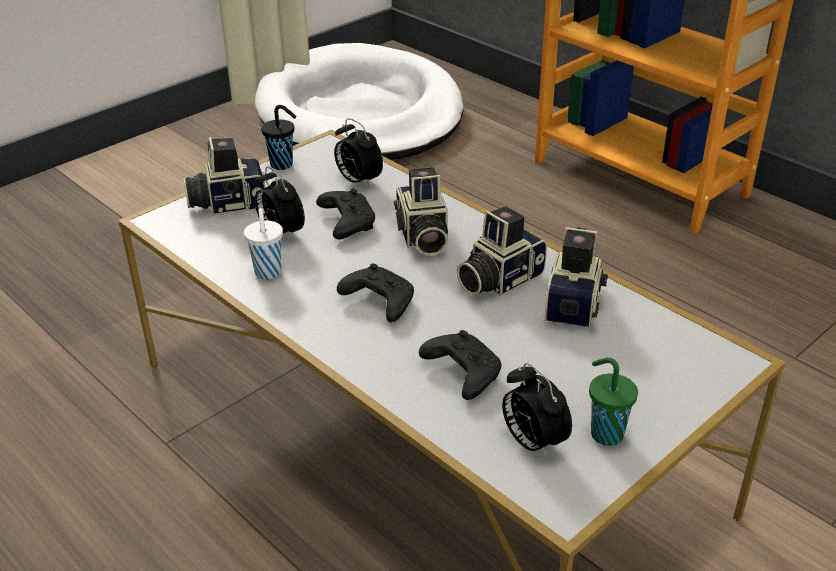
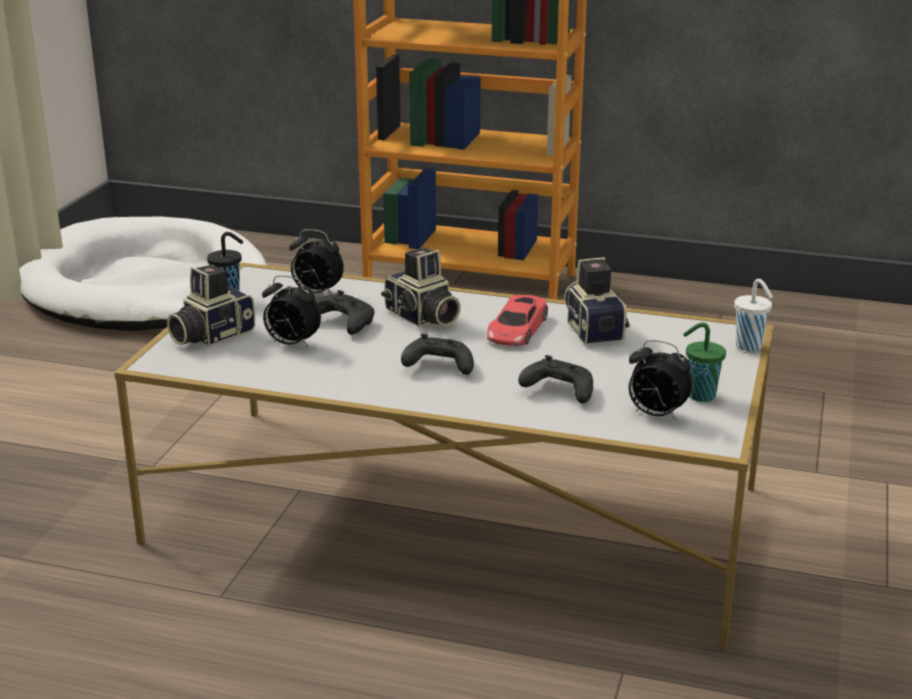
camera: 30 degrees left, 10 degrees down
(268, 273) = (316, 373): white cup -> white cup (750, 347)
(497, 279) = (517, 329): camera -> red toy car

